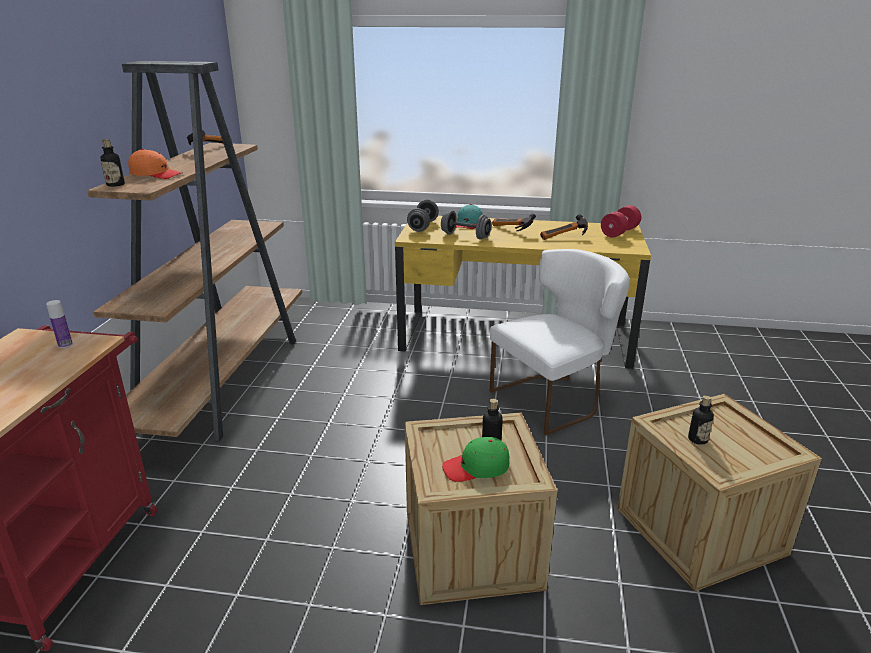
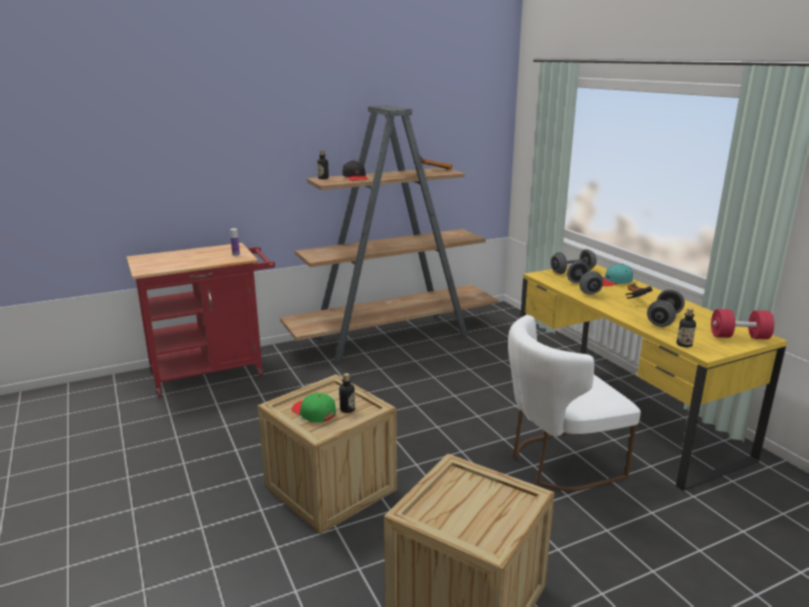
camera: 55 degrees right, 5 degrees down
(156, 174) = (355, 177): orange cap -> black cap
(554, 399) = (558, 462): white chair -> white chair turned 135 degrees clockwise
(564, 238) = (664, 320): hammer -> grey dumbbell
(697, 439) = (455, 493): bottle -> bottle (684, 344)

